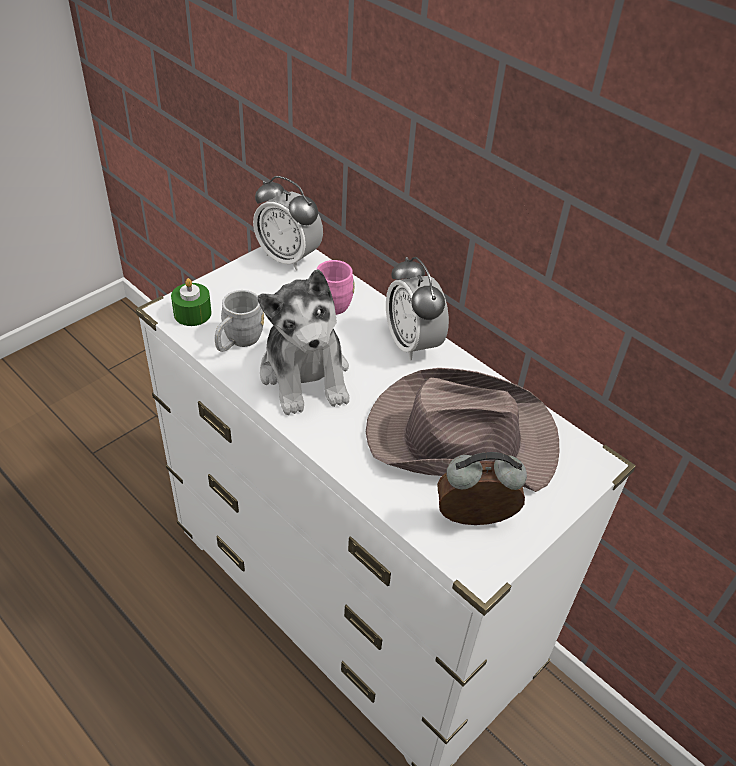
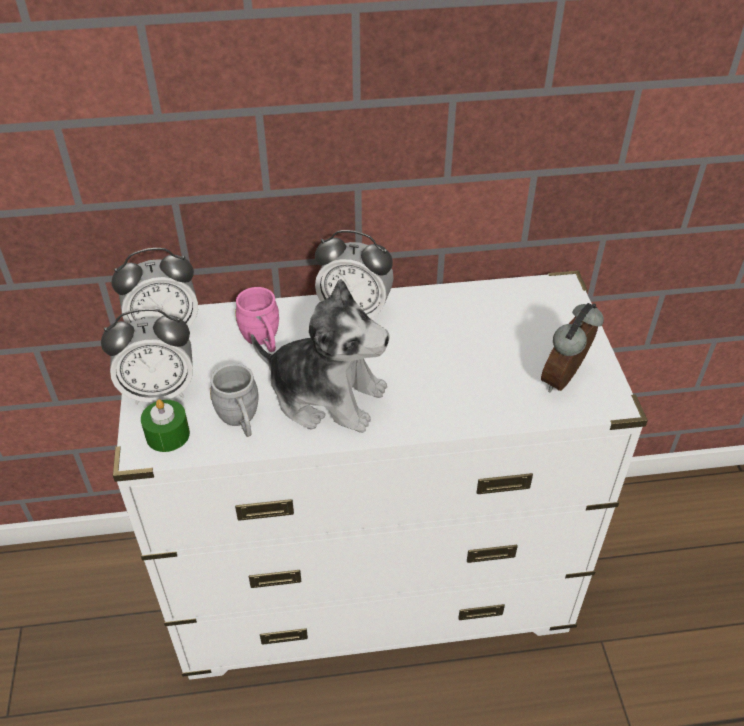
camera: 50 degrees left, 0 degrees up
(228, 287) = (159, 391): none -> alarm clock
(459, 438) = (479, 342): brown hat -> none

